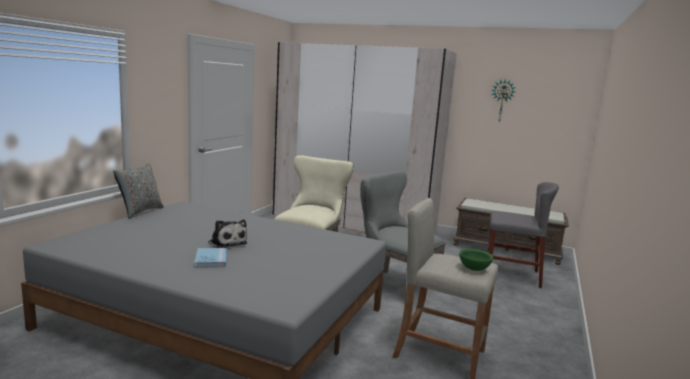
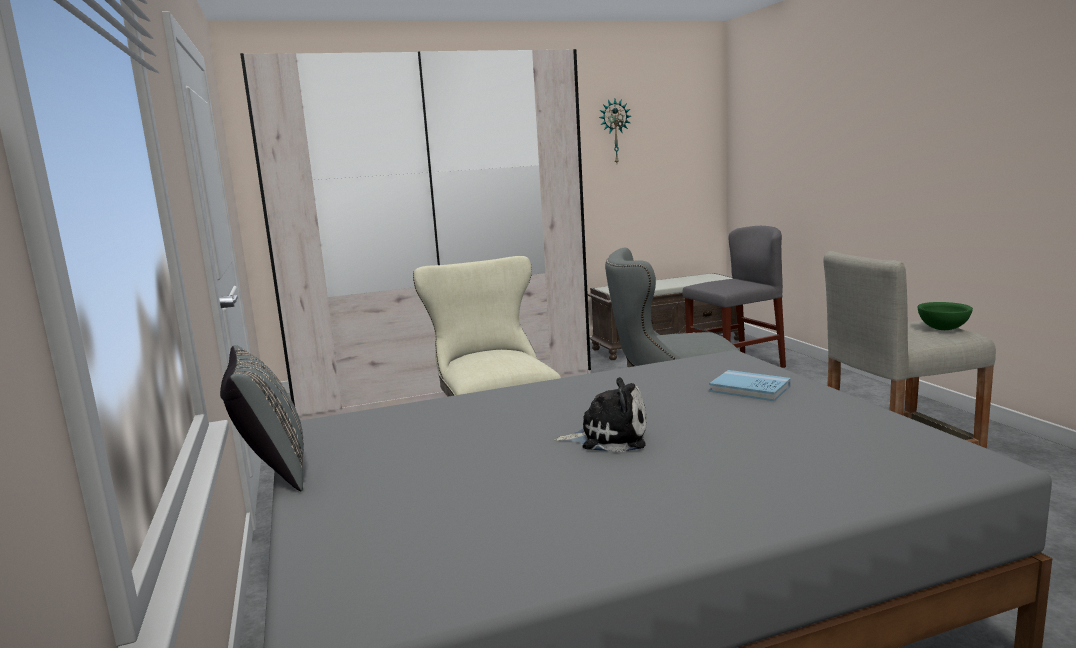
camera: 40 degrees left, 0 degrees up
(211, 259) = (685, 467): blue book -> blue book (750, 389)

